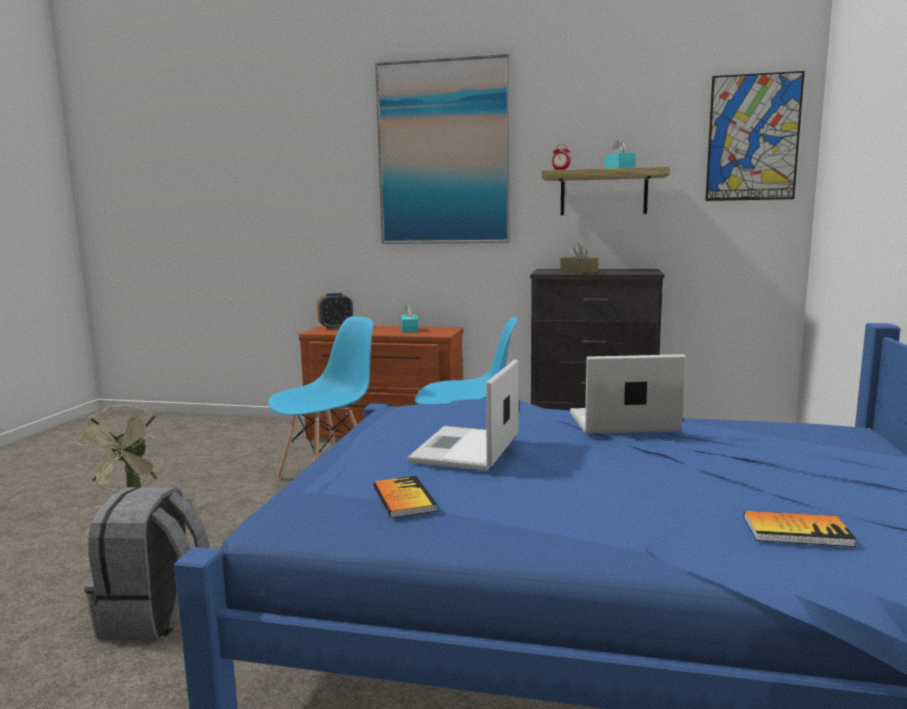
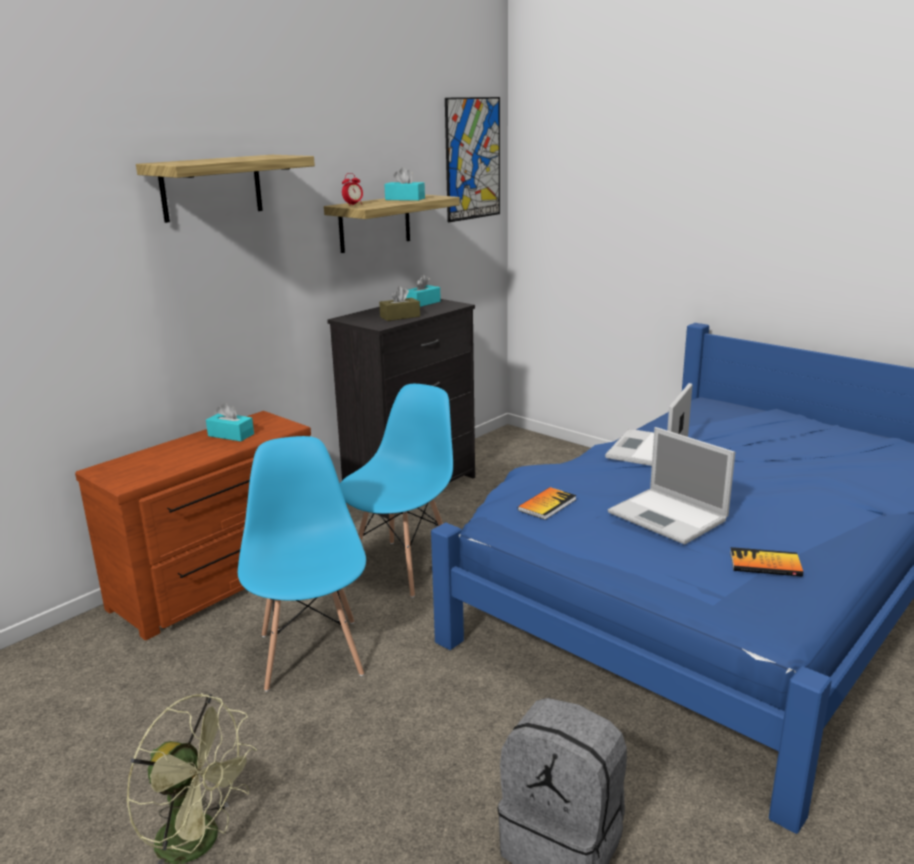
camera: 60 degrees left, 10 degrees up
(336, 327) = (123, 467): alarm clock -> none
(443, 153) = (211, 187): picture -> shelf
(632, 270) = (422, 303): none -> turquoise tissue box
(796, 531) = (870, 471): book -> book (547, 505)

